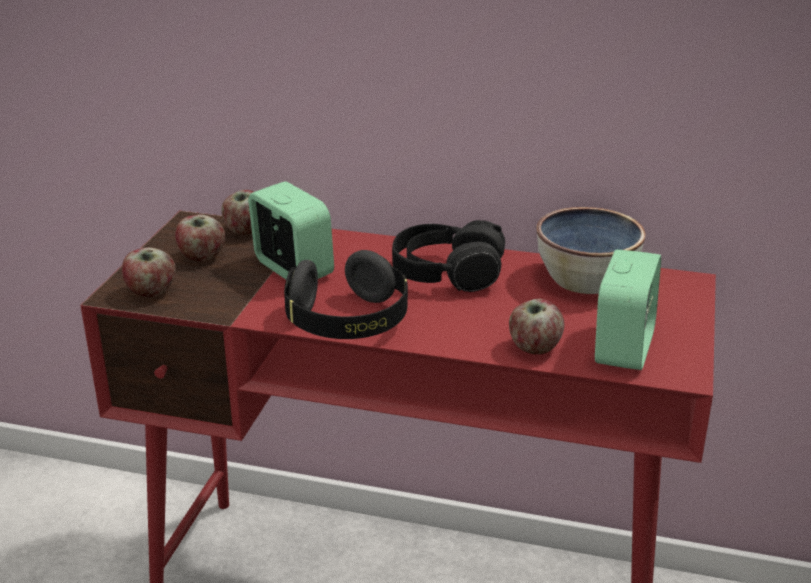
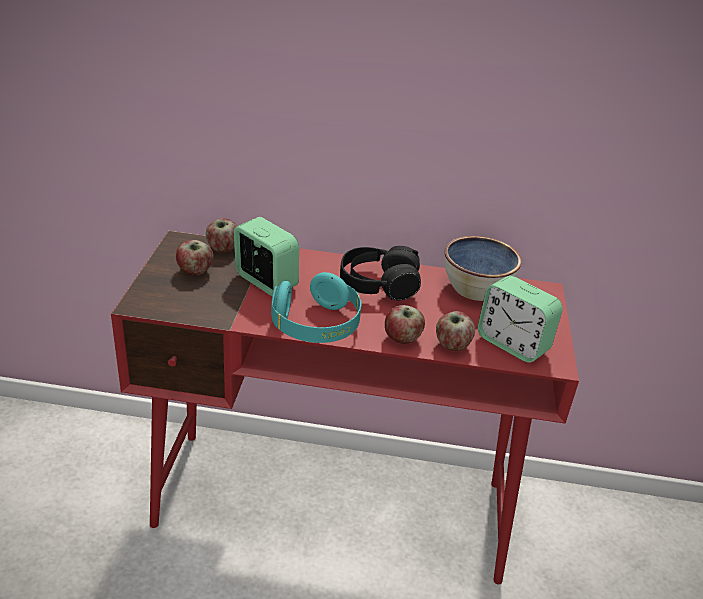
camera: 10 degrees left, 5 degrees up
(151, 292) = (163, 302): apple -> apple (402, 339)
(348, 322) = (316, 326): black headphones -> turquoise headphones
(623, 347) = (512, 344): alarm clock -> alarm clock turned 120 degrees clockwise

